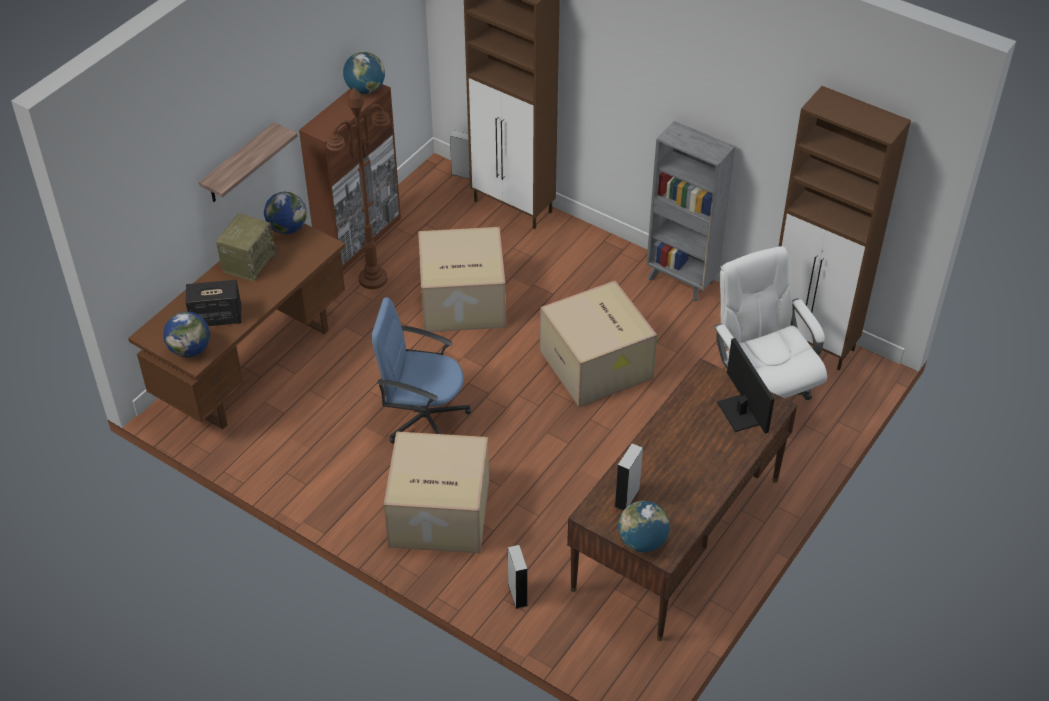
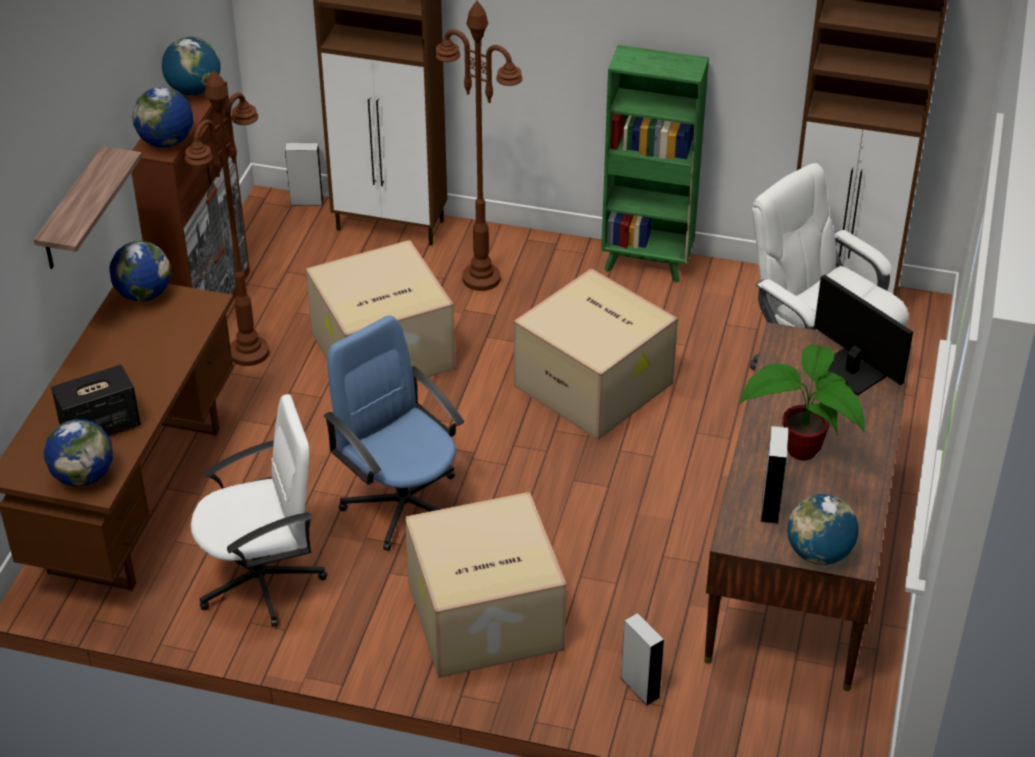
camera: 20 degrees left, 5 degrees down
(249, 262) = (111, 347): radio -> none
(307, 445) = (262, 579): none -> white office chair
(328, 125) = (166, 142): none -> globe
(423, 417) = (403, 504): blue office chair -> blue office chair turned 60 degrees clockwise
(557, 263) = (482, 278): none -> brown floor lamp
(667, 463) = (797, 453): none -> potted plant
(681, 281) = (647, 263): grey bookcase -> green bookcase

